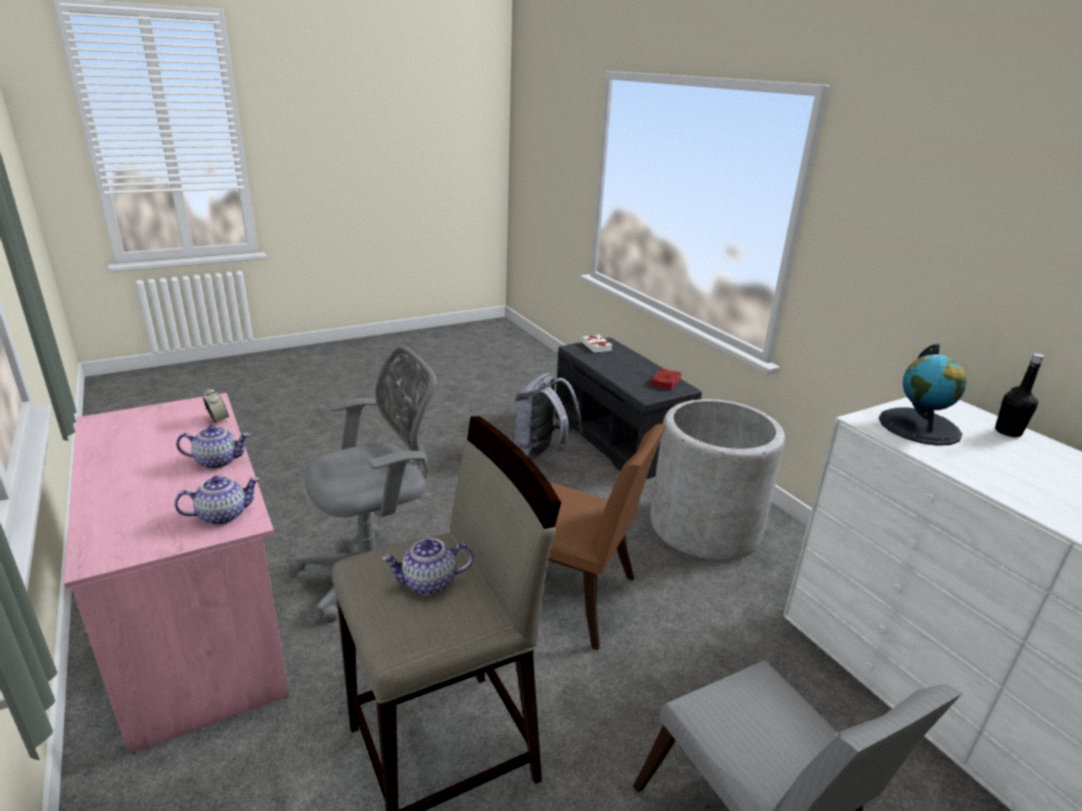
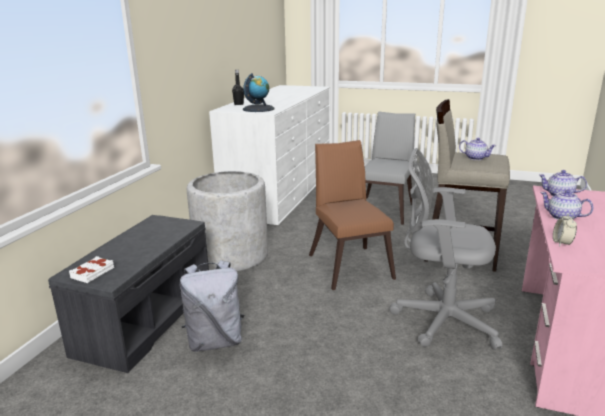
camera: 130 degrees left, 5 degrees down
(666, 382) = (152, 225): red book -> none

